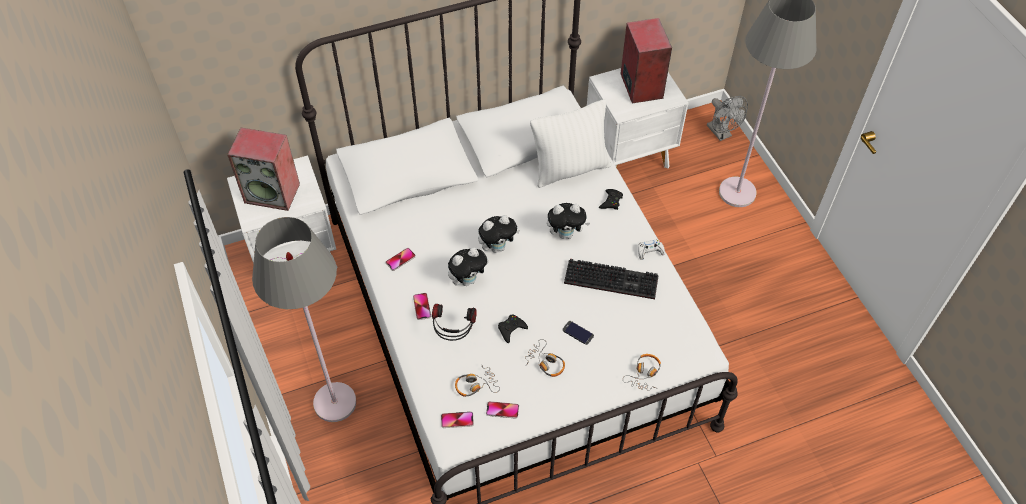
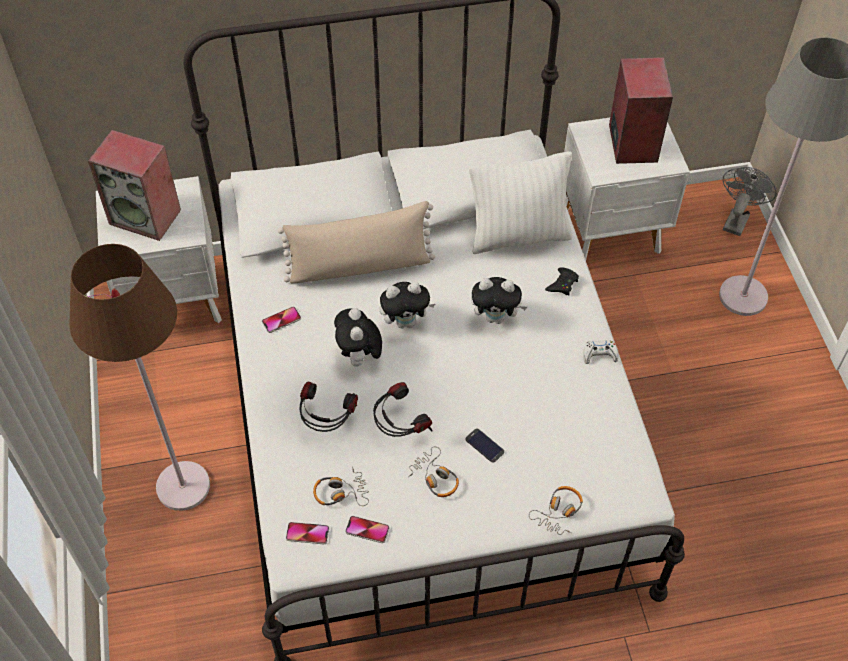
camera: 10 degrees right, 0 degrees up
(335, 402) = (183, 486): grey floor lamp -> brown floor lamp
(422, 306) = (295, 383): phone -> none
(452, 209) = (360, 266): none -> beige pillow
(468, 280) = (359, 357): plush toy -> plush toy turned 105 degrees clockwise
(511, 329) = (400, 428): black game controller -> headphones
(613, 279) = (544, 383): keyboard -> none
(721, 134) = (737, 219): grey fan -> grey fan turned 135 degrees counterclockwise

